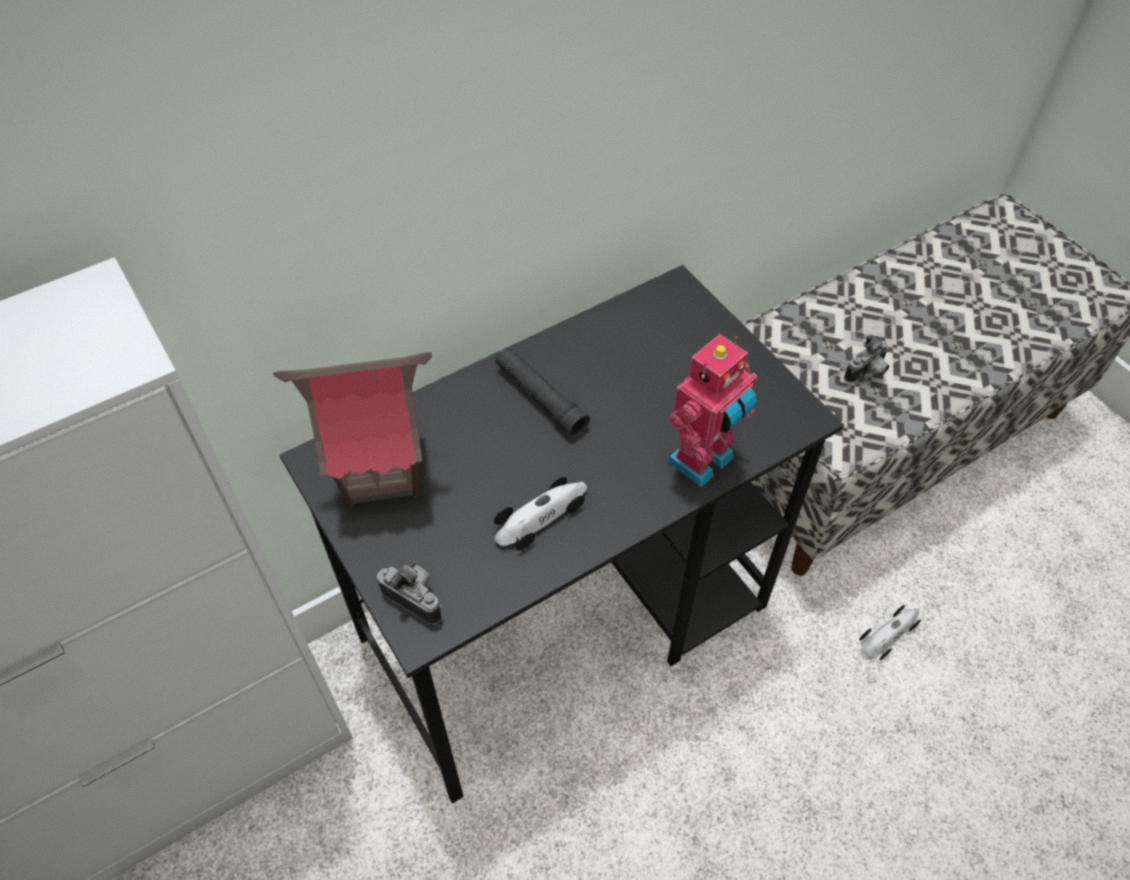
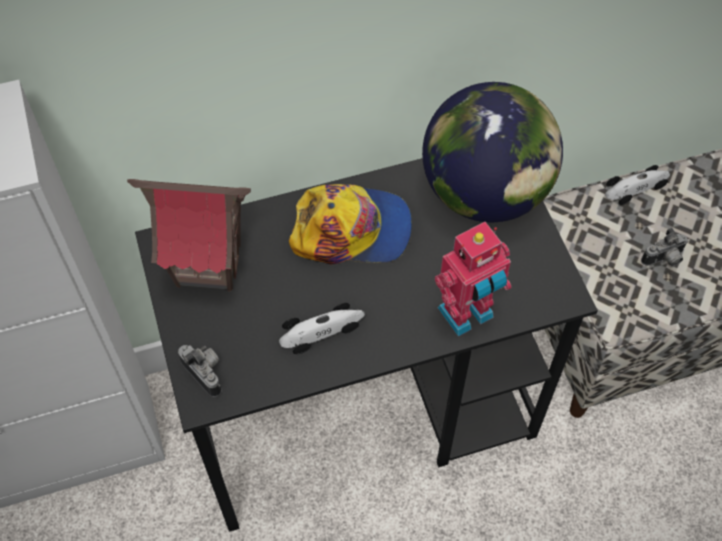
camera: 15 degrees right, 5 degrees up
(540, 398) = (352, 230): black flashlight -> cap
(677, 328) = (485, 193): none -> globe
(889, 633) = (638, 487): toy car -> toy car (636, 187)

